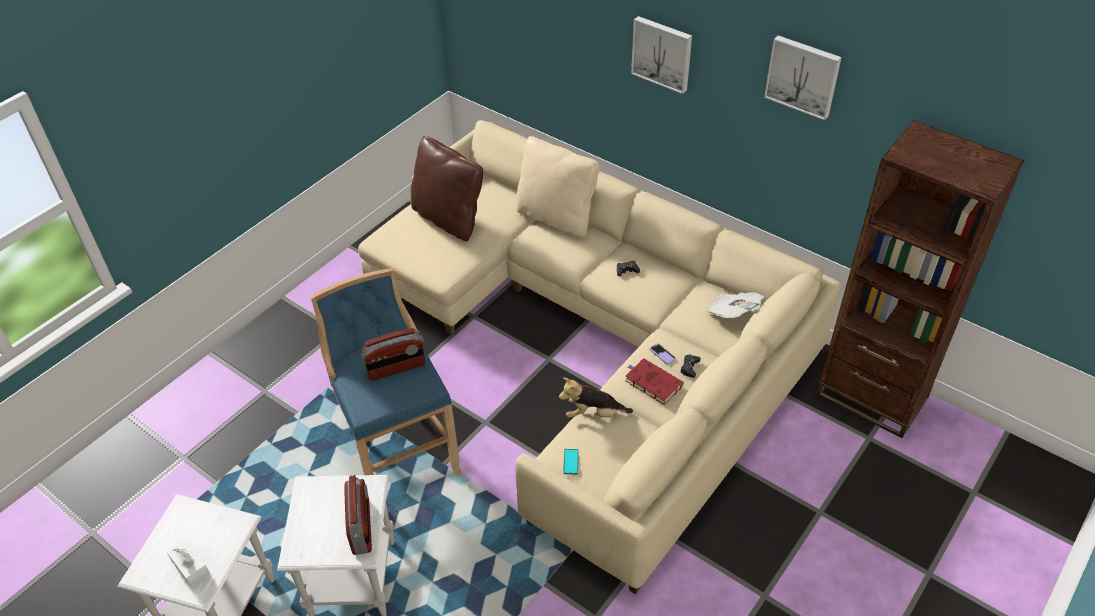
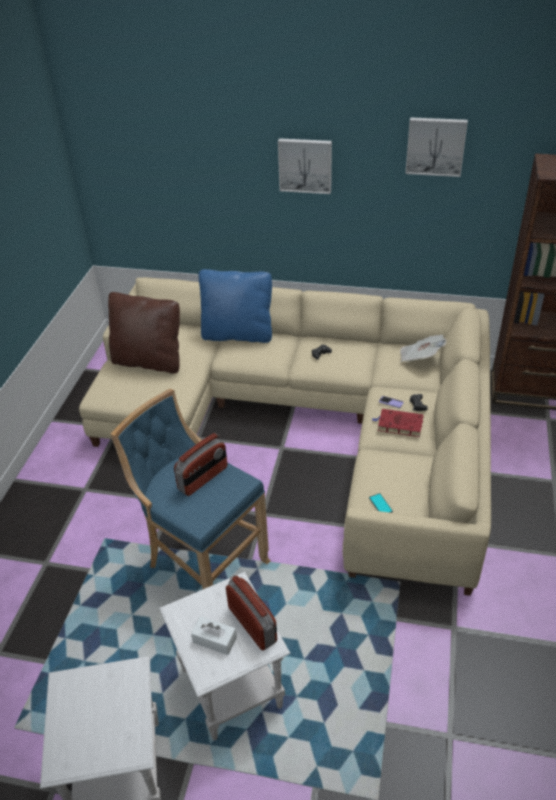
camera: 25 degrees left, 5 degrees down
(190, 567) = (109, 733): white tissue box -> white tissue box (214, 640)
(556, 217) = (237, 334): beige pillow -> blue pillow
(593, 414) = (370, 463): plush toy -> none

